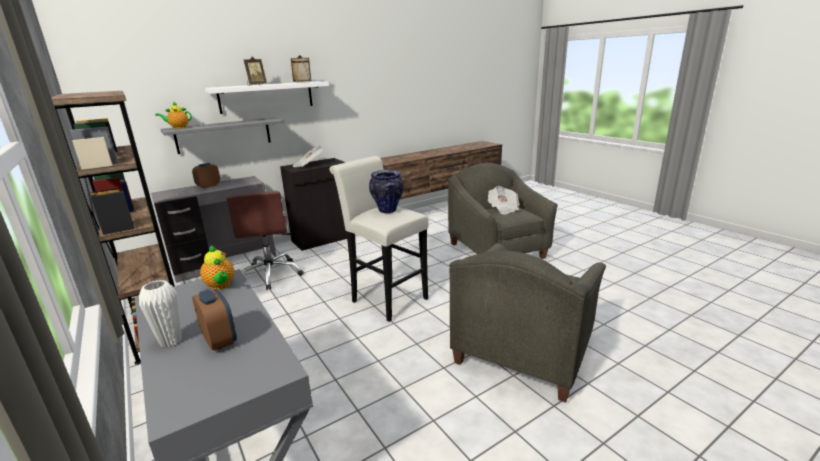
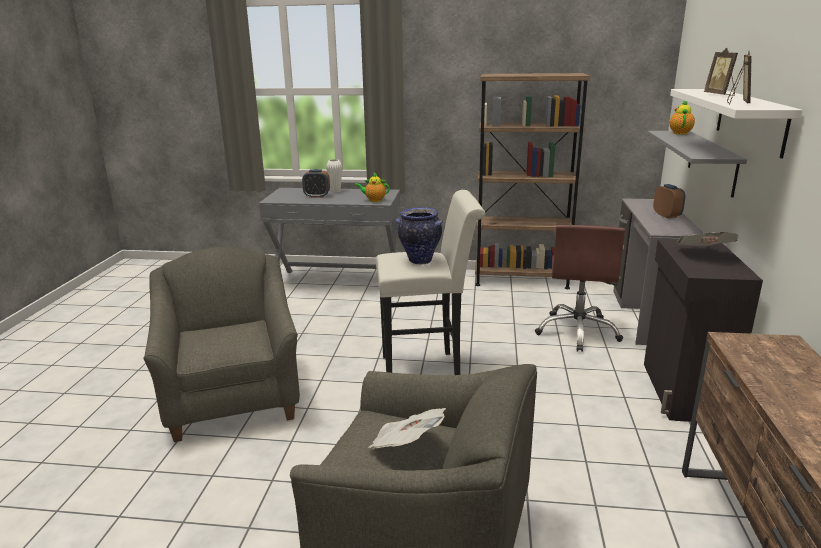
camera: 130 degrees right, 0 degrees up
(271, 274) = (578, 331): brown office chair -> brown office chair turned 105 degrees counterclockwise

